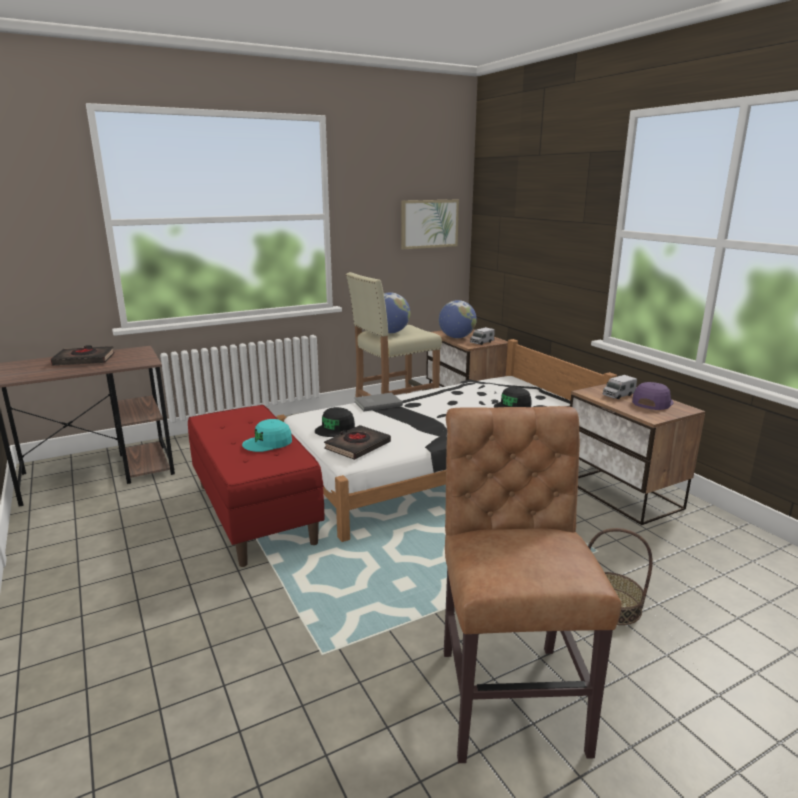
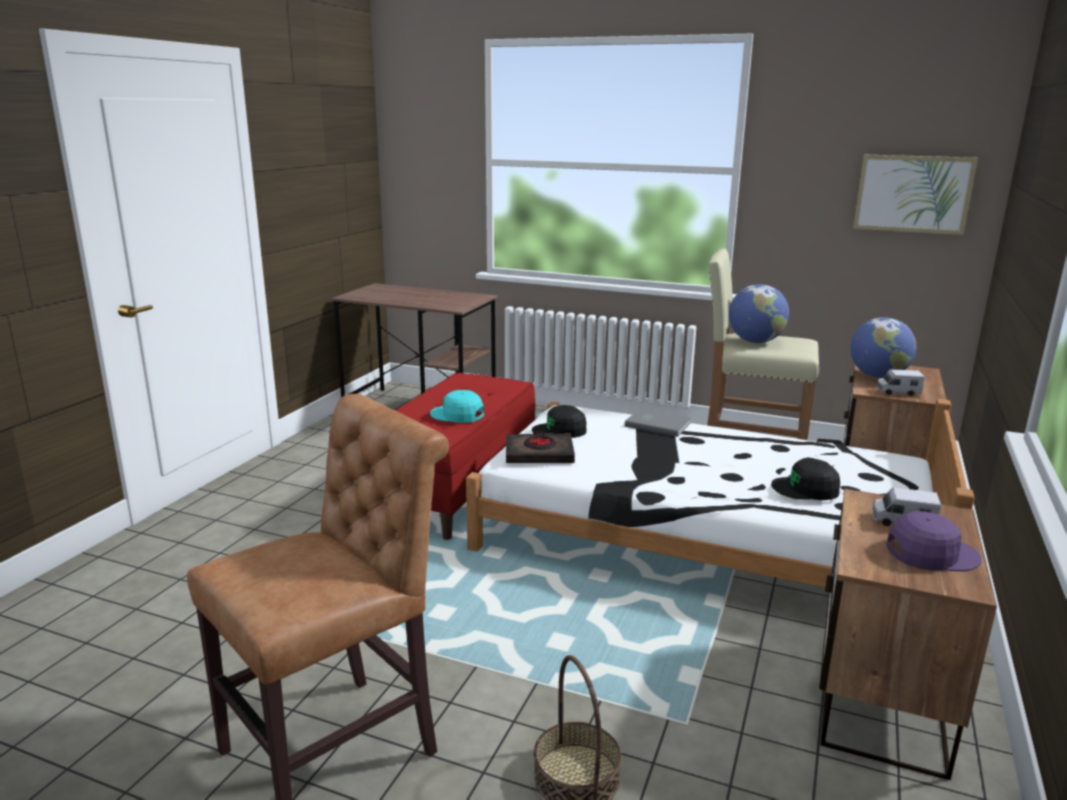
camera: 50 degrees right, 0 degrees up
(84, 360) = (425, 295): black book -> none

